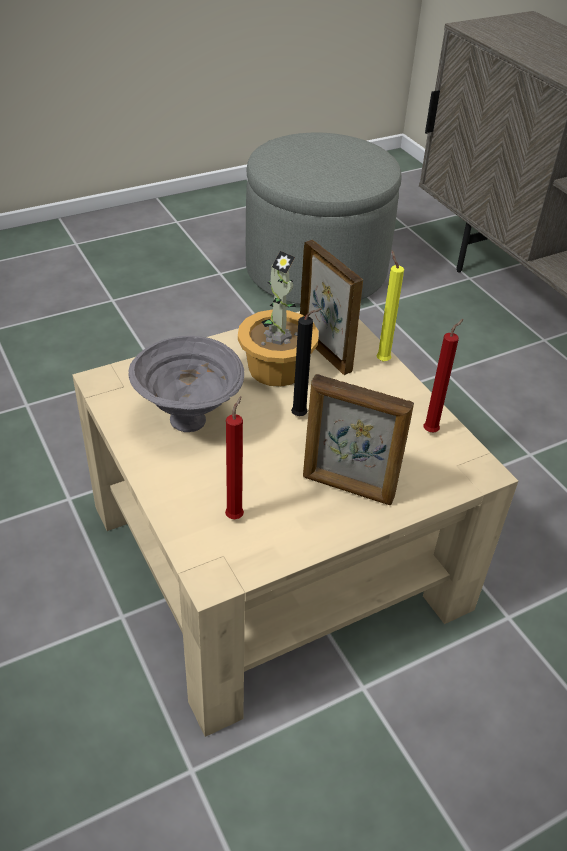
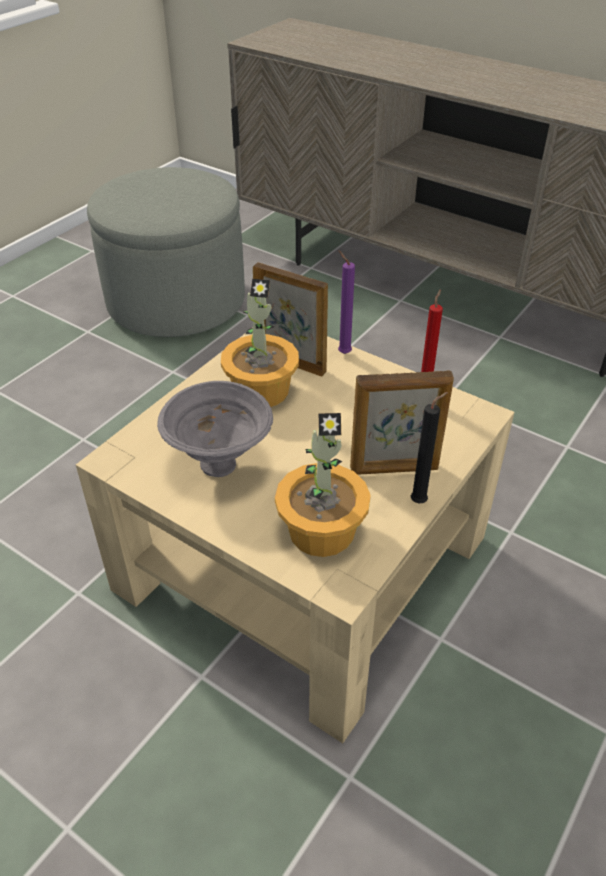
camera: 25 degrees left, 0 degrees up
(236, 515) = (321, 530): red candle -> potted plant
(301, 416) = (313, 424): black candle -> black candle (421, 501)
(382, 359) = (342, 352): yellow candle -> purple candle

